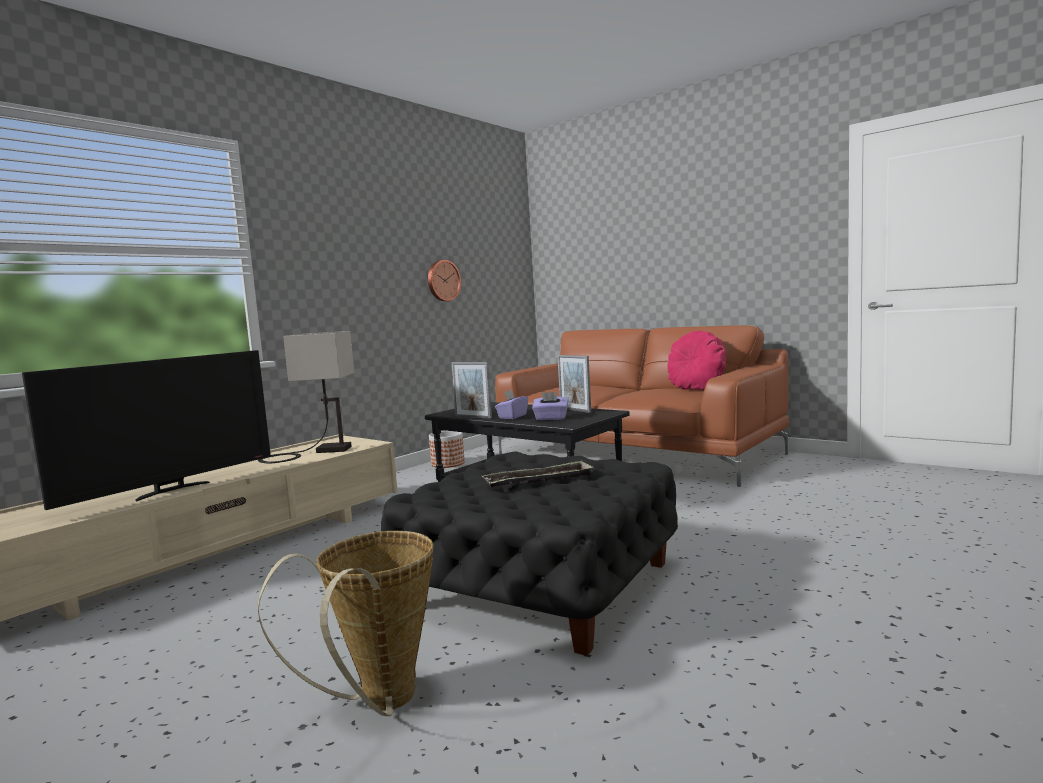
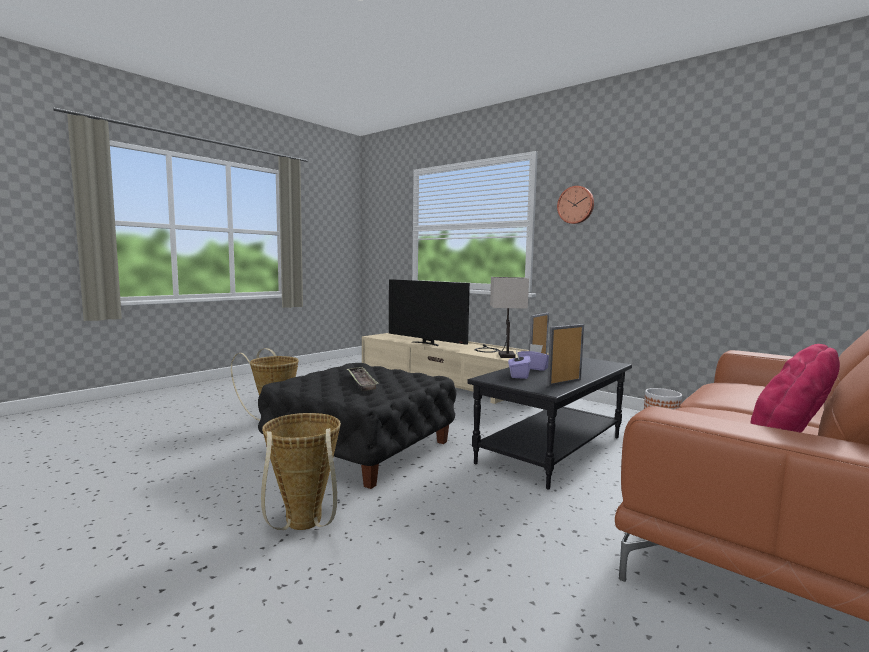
camera: 90 degrees right, 0 degrees up
(443, 280) = (724, 238): wall clock -> wall clock (576, 205)
(773, 583) = (303, 526): none -> basket

